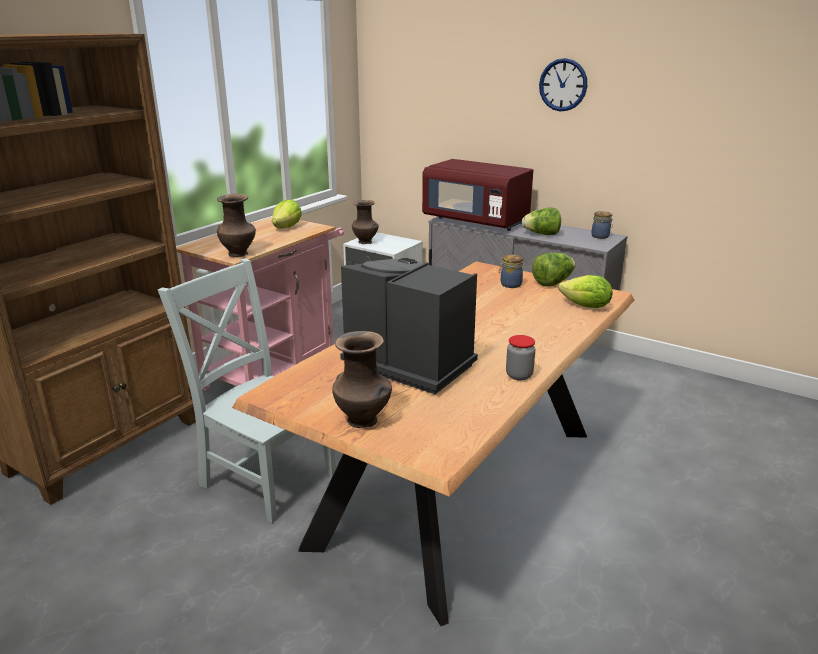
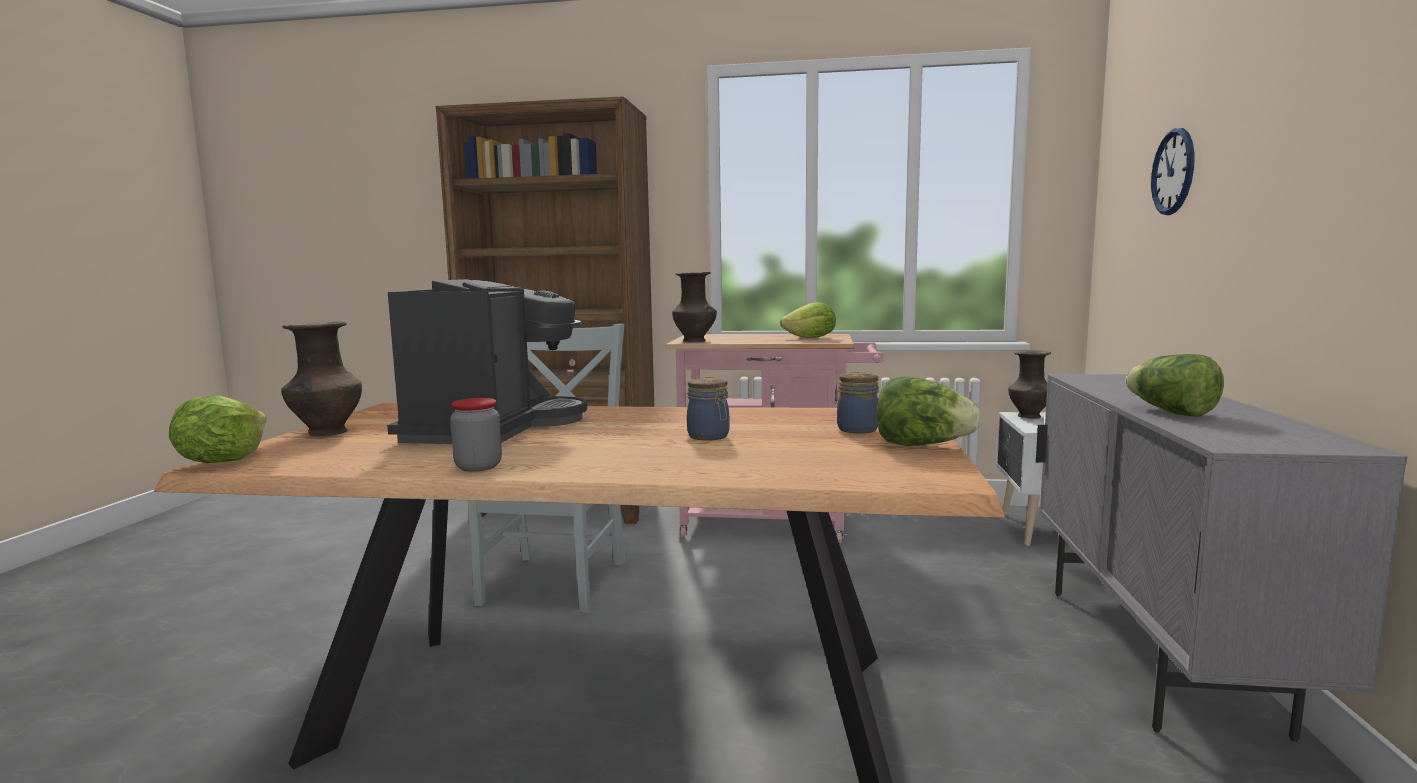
camera: 65 degrees right, 15 degrees down
(476, 221) = (1117, 385): red microwave -> none
(563, 85) = (1314, 87): wall clock -> wall clock (1173, 172)
(586, 306) = (835, 472): lettuce -> lettuce (222, 461)
(601, 236) = (1309, 440): jar -> jar (709, 437)

